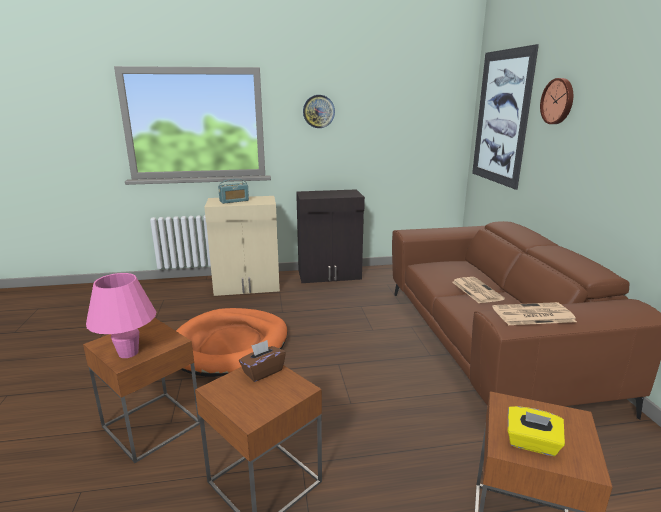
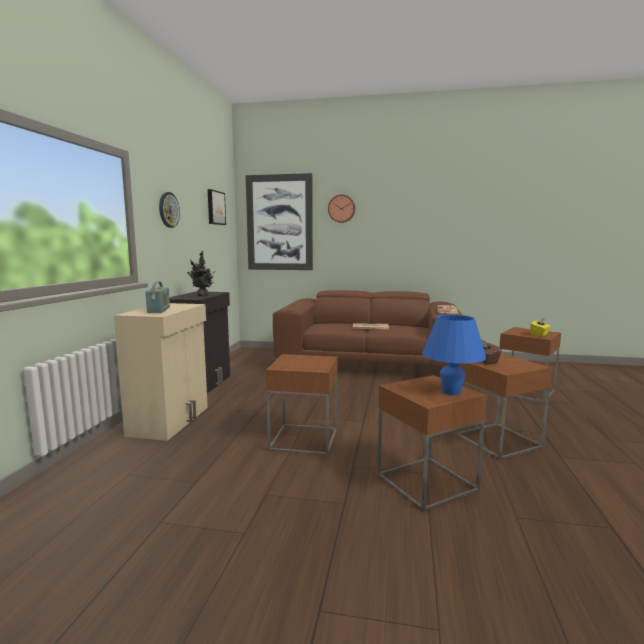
camera: 70 degrees left, 10 degrees down
(128, 353) = (451, 392): pink table lamp -> blue table lamp
(230, 345) = (304, 439): orange dog bed -> brown side table
(323, 196) = (202, 296): none -> potted plant
(417, 100) = (215, 208): none -> picture

